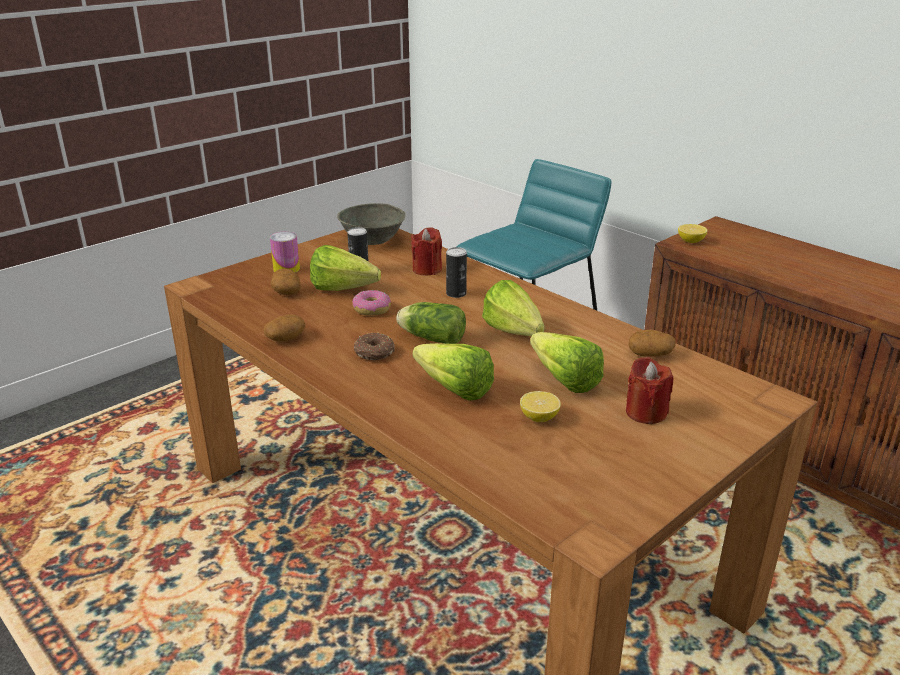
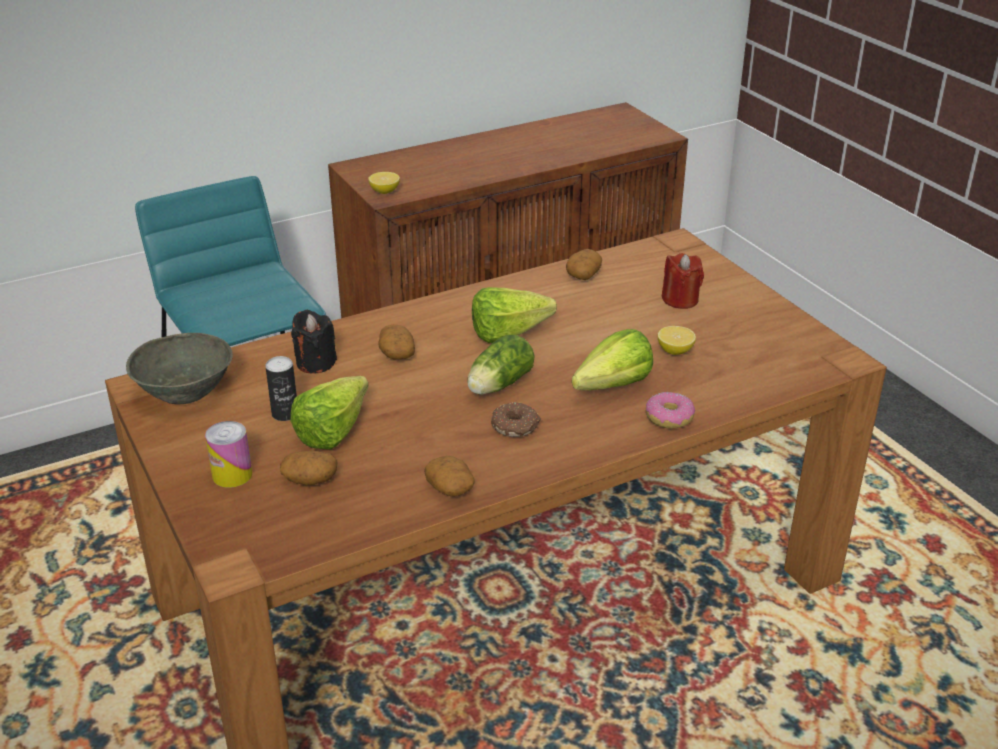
camera: 75 degrees left, 5 degrees up
(371, 309) = (404, 416): donut -> donut (669, 418)
(427, 269) = (315, 363): red candle -> black candle
(456, 293) = (396, 353): can -> potato
(561, 377) = (609, 326): lettuce -> none

